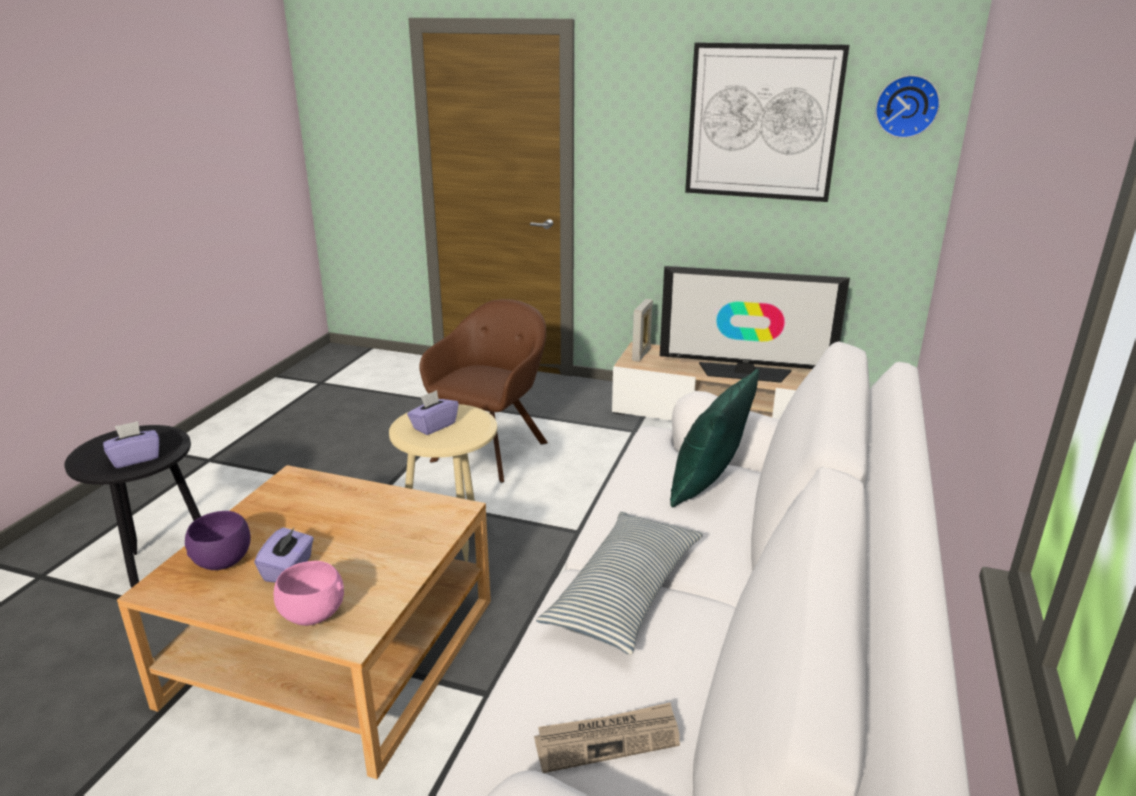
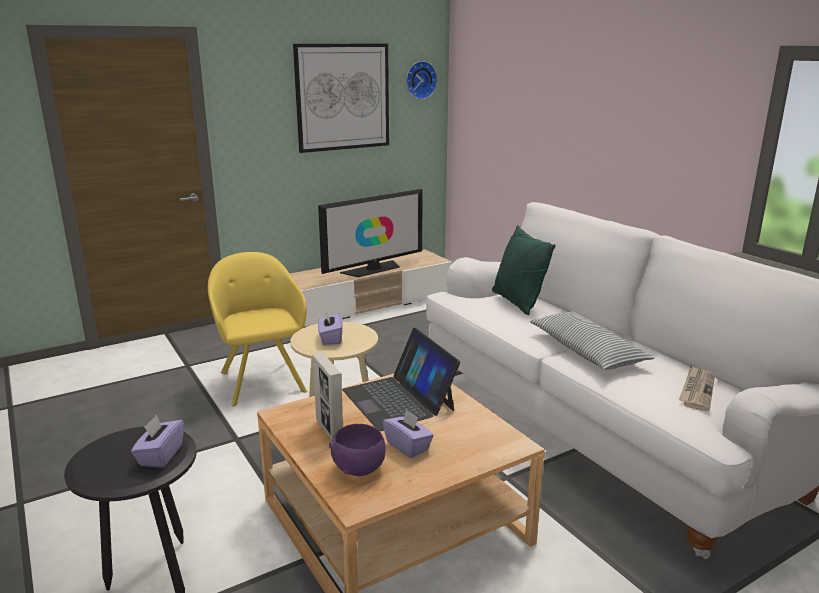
camera: 50 degrees left, 5 degrees down
(312, 615) = (473, 451): pink bowl -> none
(383, 522) = (398, 399): none -> laptop
(493, 449) = (261, 379): brown armchair -> yellow armchair
(641, 355) = (298, 280): picture frame -> picture frame (329, 430)

